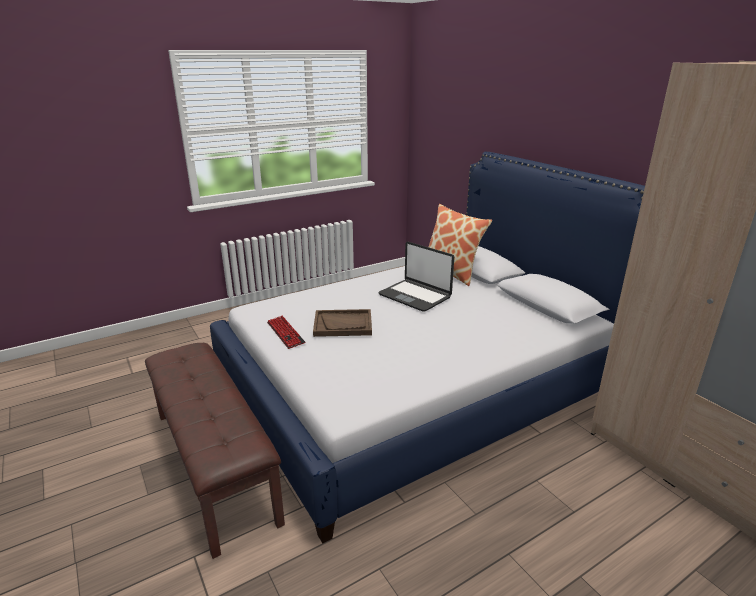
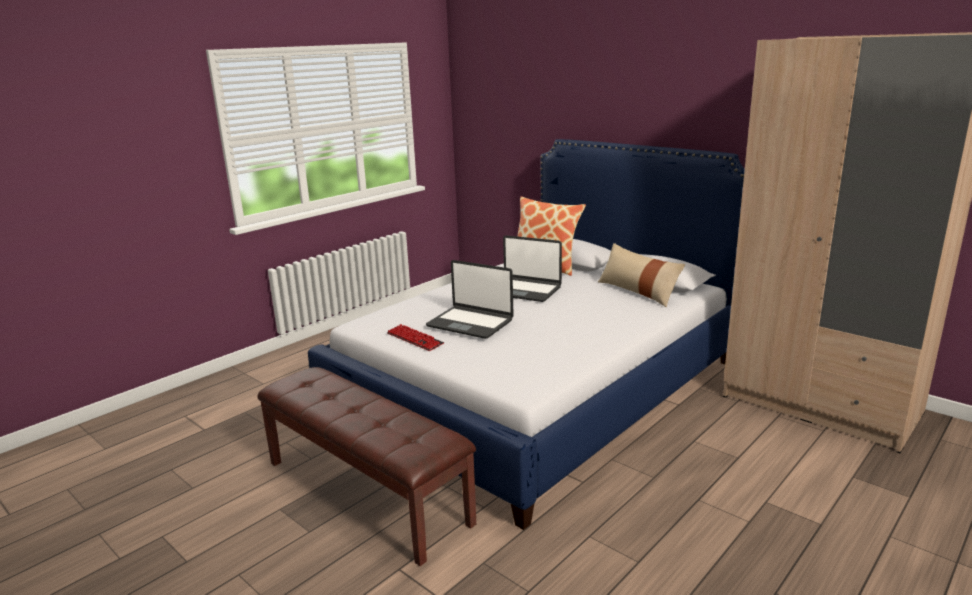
camera: 15 degrees left, 5 degrees down
(343, 324) = (470, 323): brown tray -> laptop
(522, 314) = (638, 292): none -> beige pillow

